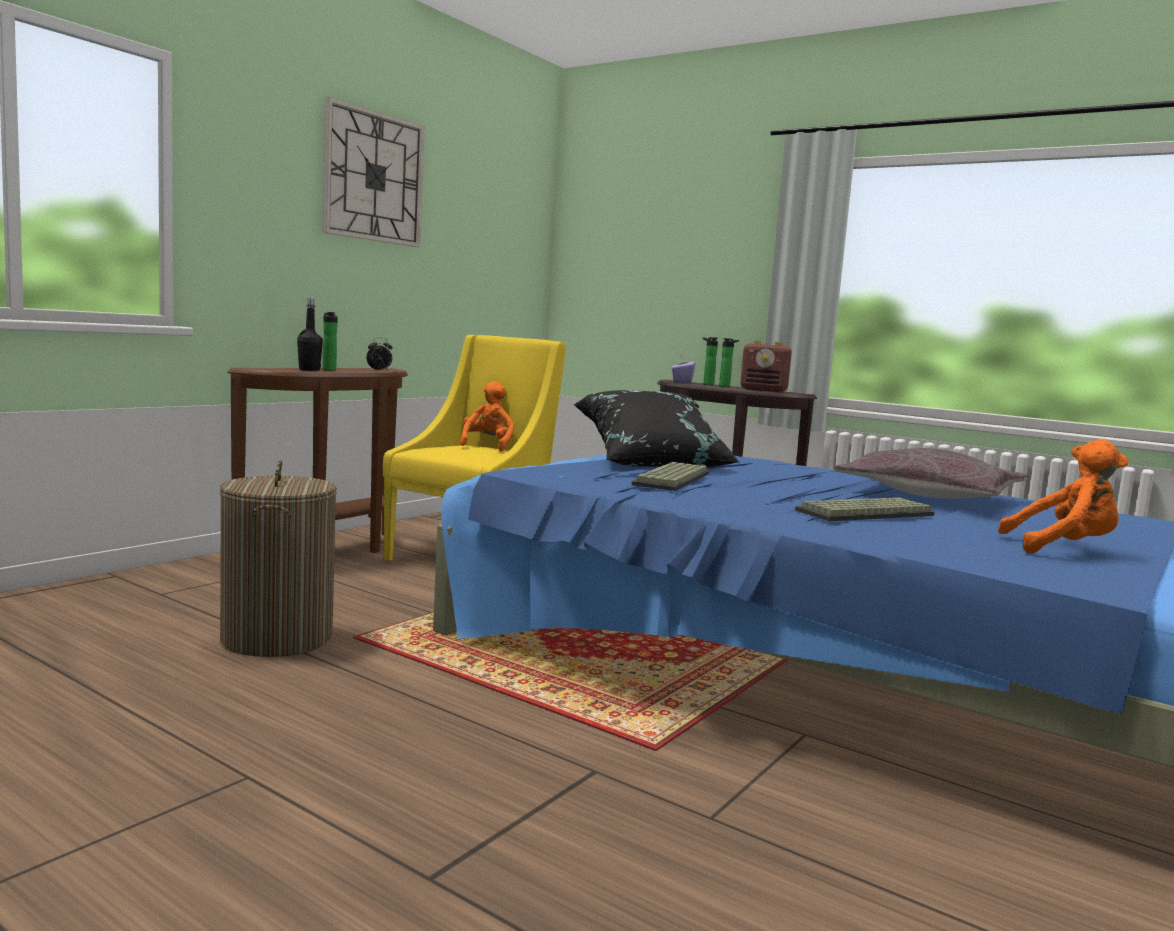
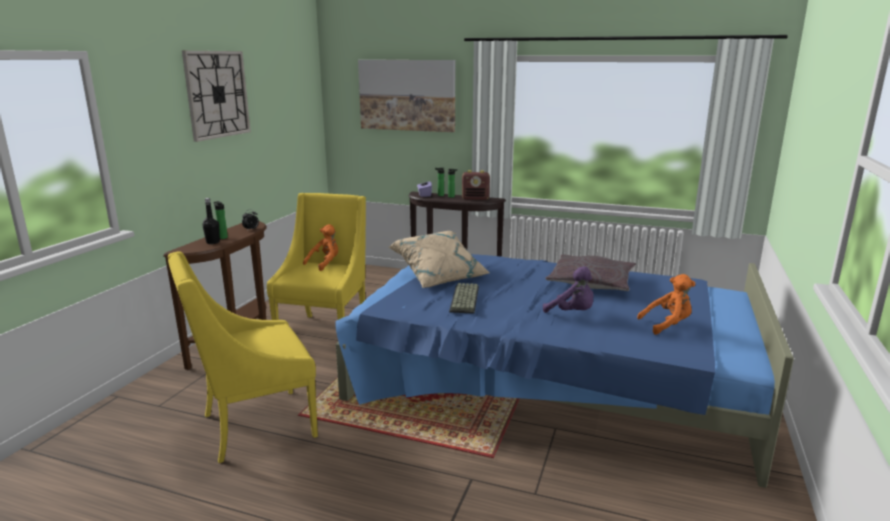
camera: 15 degrees left, 10 degrees up
(277, 638) = (254, 426): laundry basket -> yellow armchair
(487, 446) = (325, 263): orange plush toy -> orange plush toy turned 45 degrees clockwise
(652, 462) = (439, 276): black pillow -> beige pillow
(677, 229) = (407, 95): none -> picture
(866, 513) = (572, 313): keyboard -> purple plush toy

